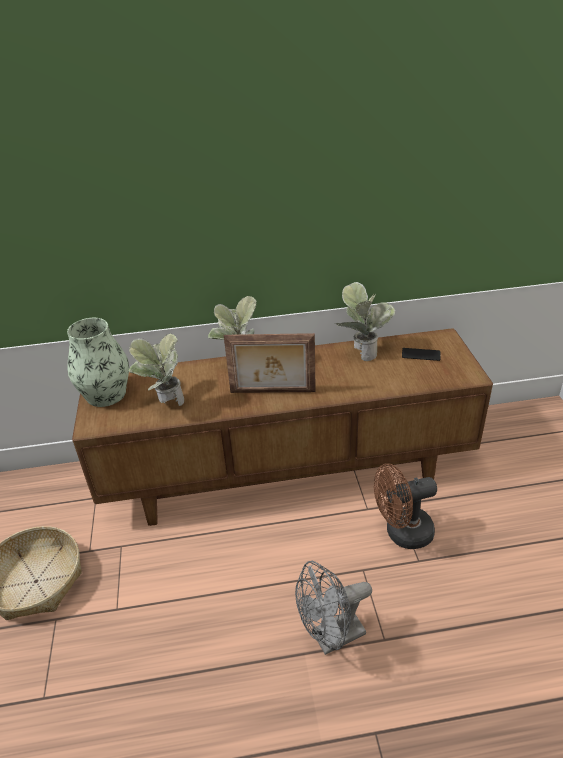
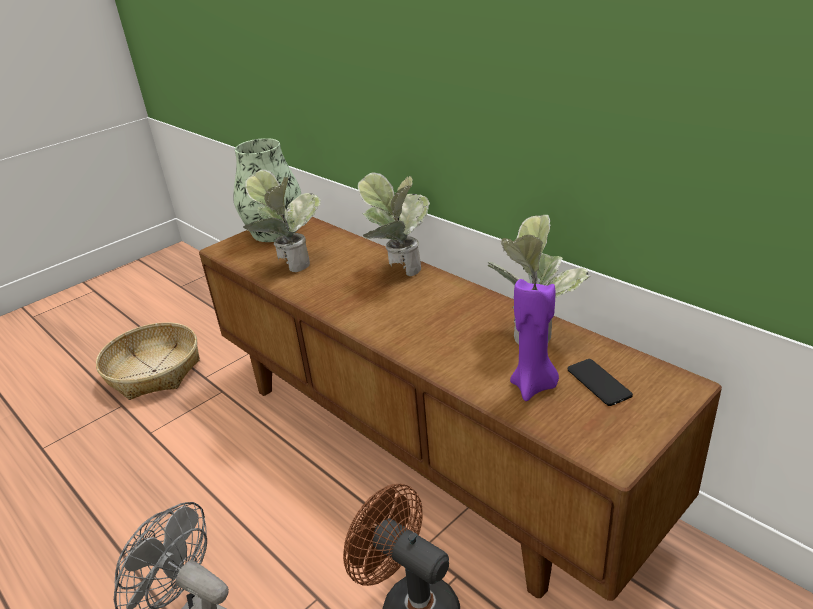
camera: 55 degrees right, 5 degrees down
(272, 392) = (372, 310): picture frame -> none
(404, 372) = (533, 386): none -> purple candle

